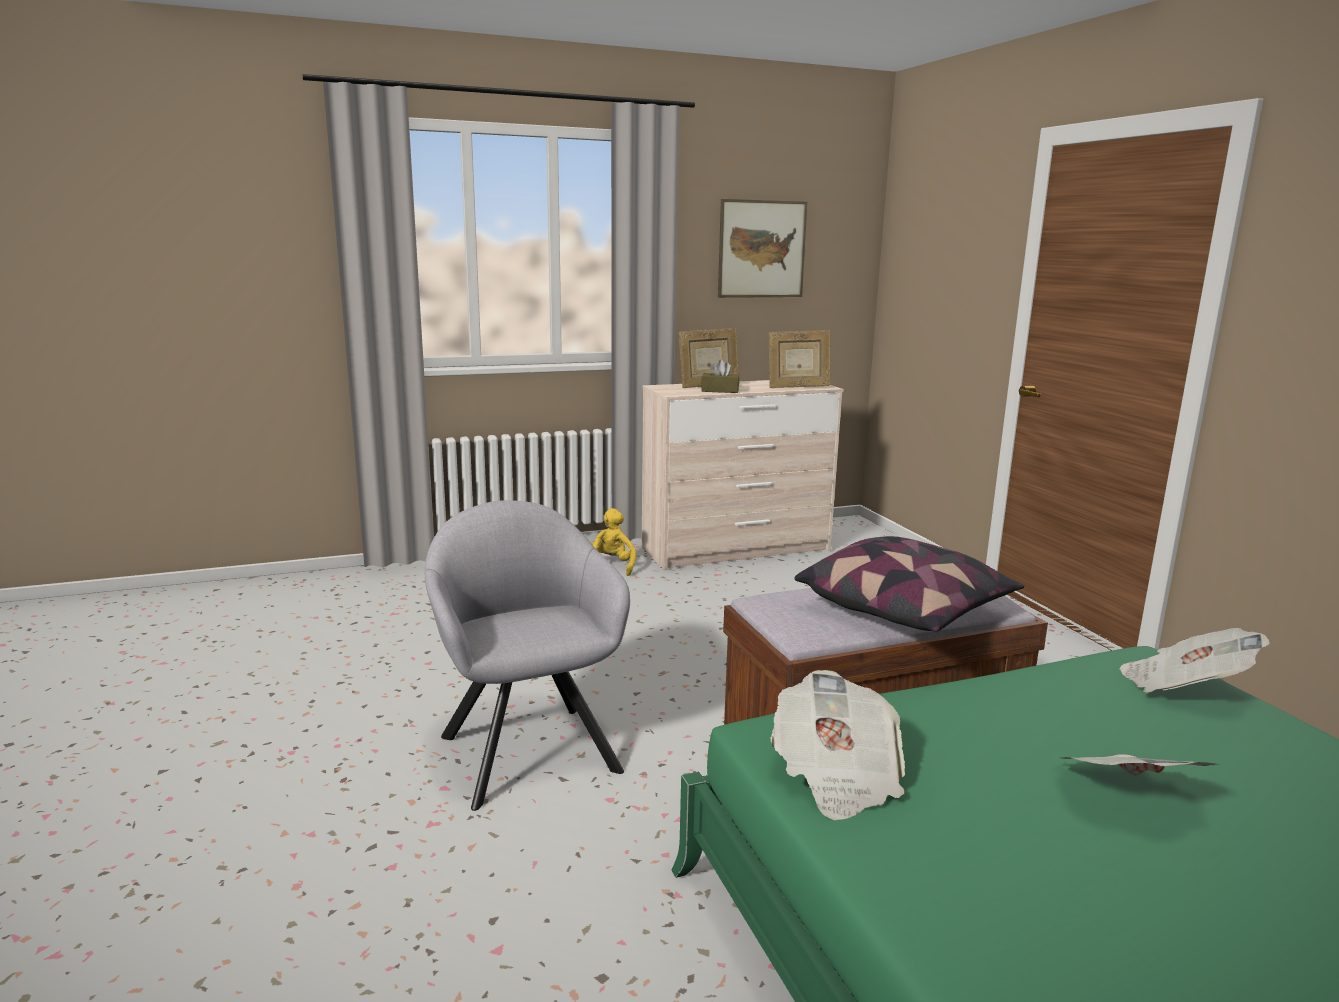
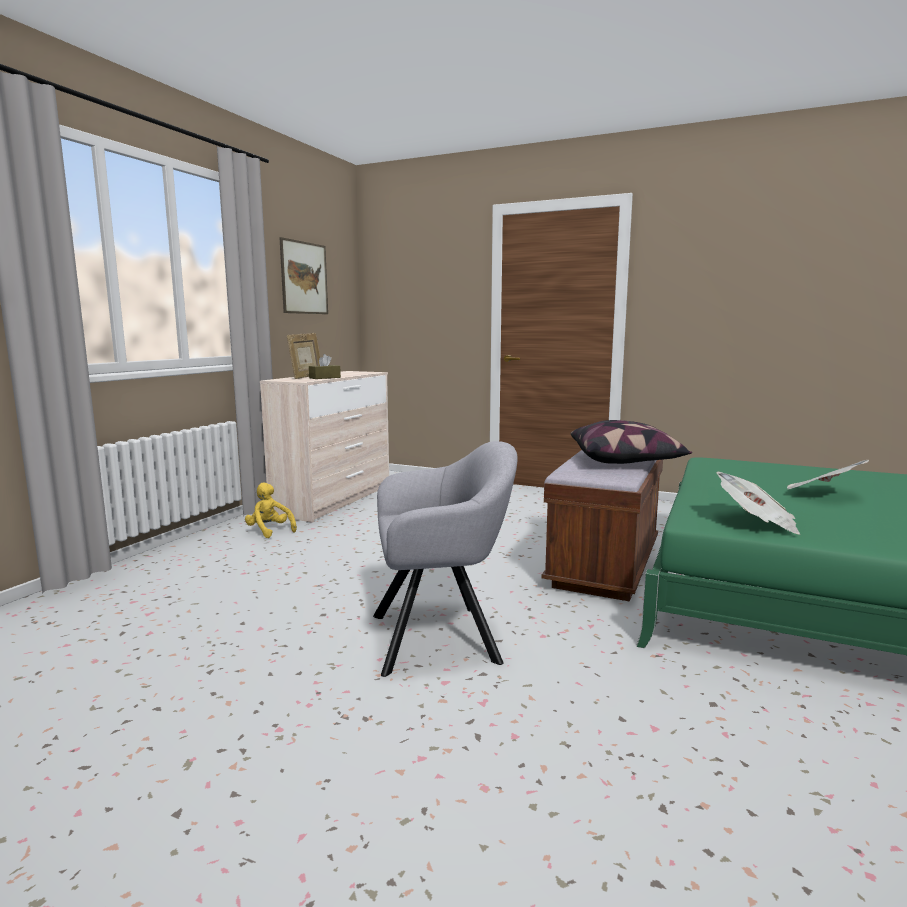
camera: 45 degrees left, 5 degrees down
(527, 747) = (443, 637): grey armchair -> grey armchair turned 150 degrees clockwise
(798, 387) = (361, 373): picture frame -> none
(1183, 688) = (740, 464): newspaper -> none

